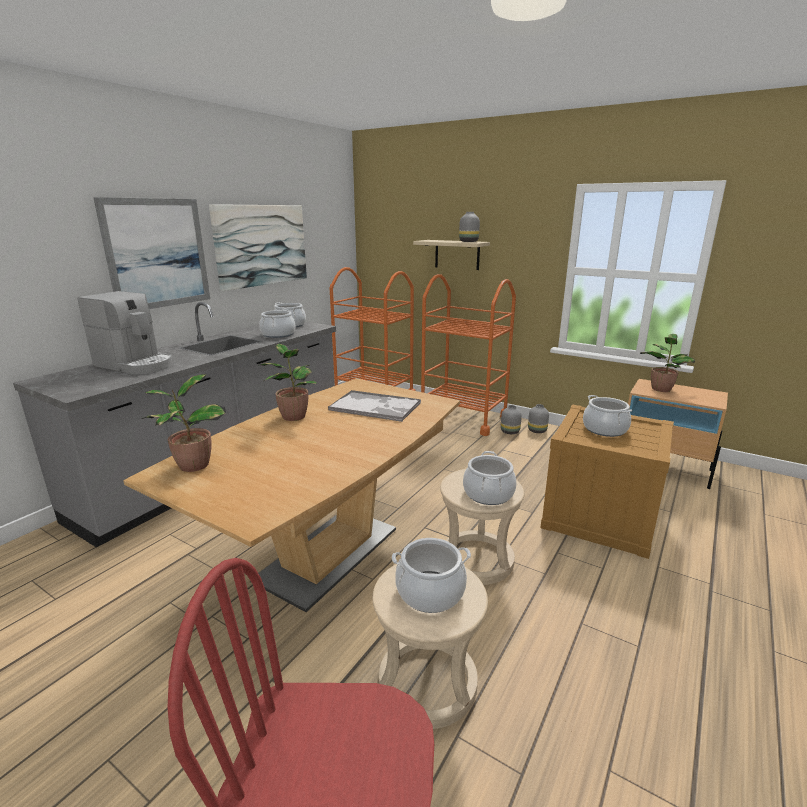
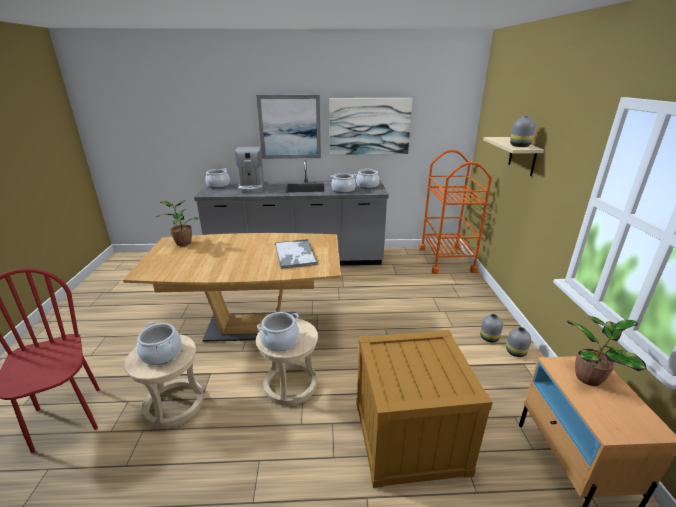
camera: 55 degrees right, 5 degrees up
(293, 416) = (258, 240): potted plant -> none
(463, 418) = (476, 307): orange cart -> none
(605, 429) = (417, 361): cooking pot -> cooking pot (218, 185)

